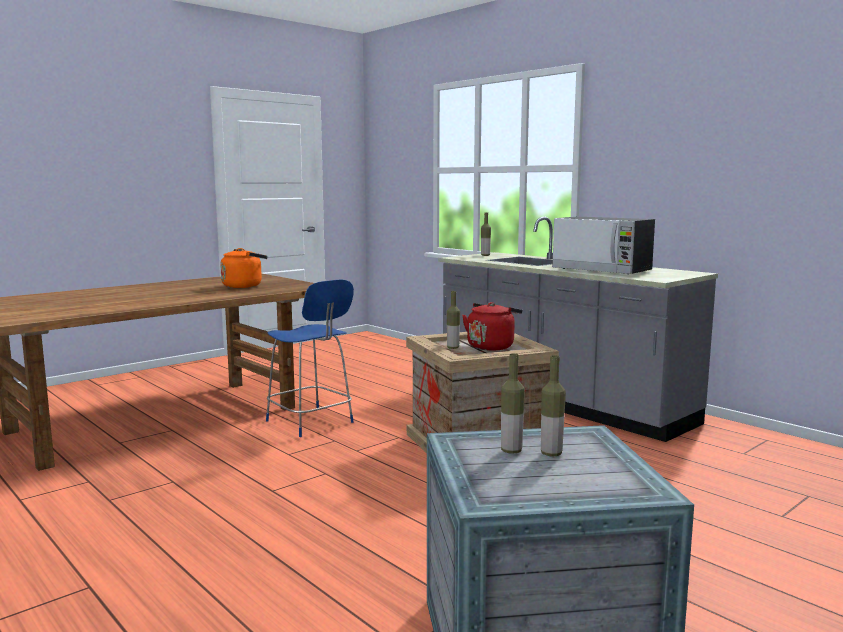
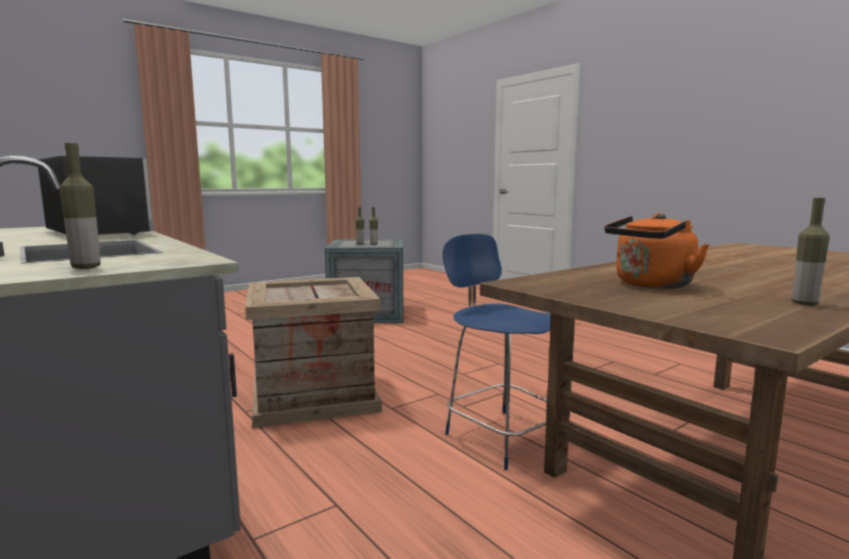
camera: 175 degrees left, 0 degrees up
(453, 348) = (337, 293): bottle -> bottle (804, 304)
(491, 346) = (296, 293): red kettle -> none

